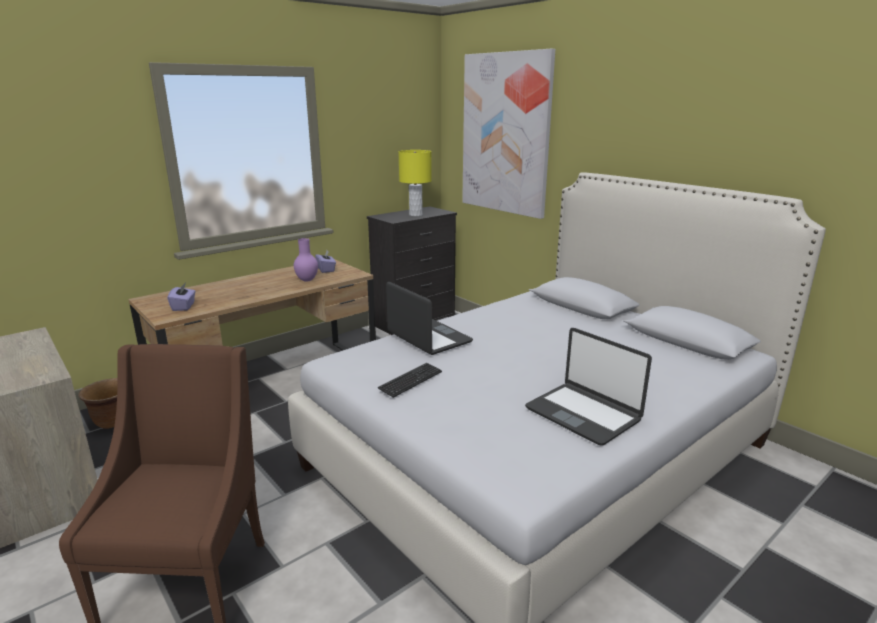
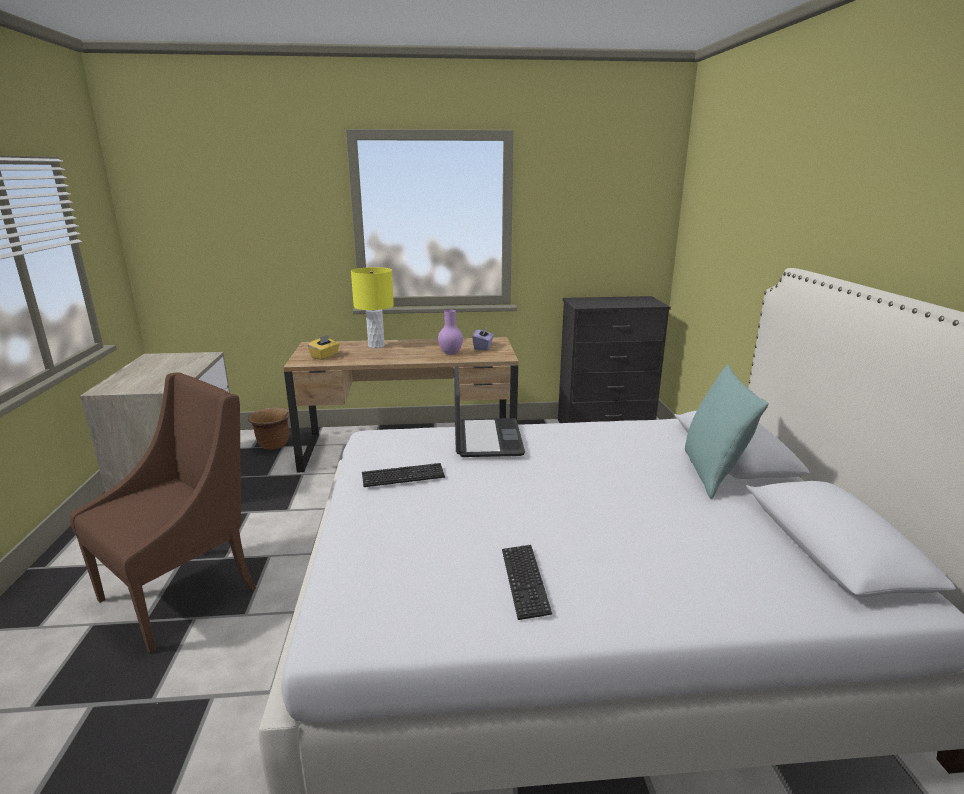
camera: 35 degrees right, 0 degrees up
(184, 306) = (325, 356): purple tissue box -> yellow tissue box
(416, 215) = (617, 303): yellow table lamp -> yellow table lamp (376, 346)
(505, 134) = (732, 211): picture -> none
(583, 414) = (524, 582): laptop -> keyboard
(589, 320) = (712, 473): none -> turquoise pillow

